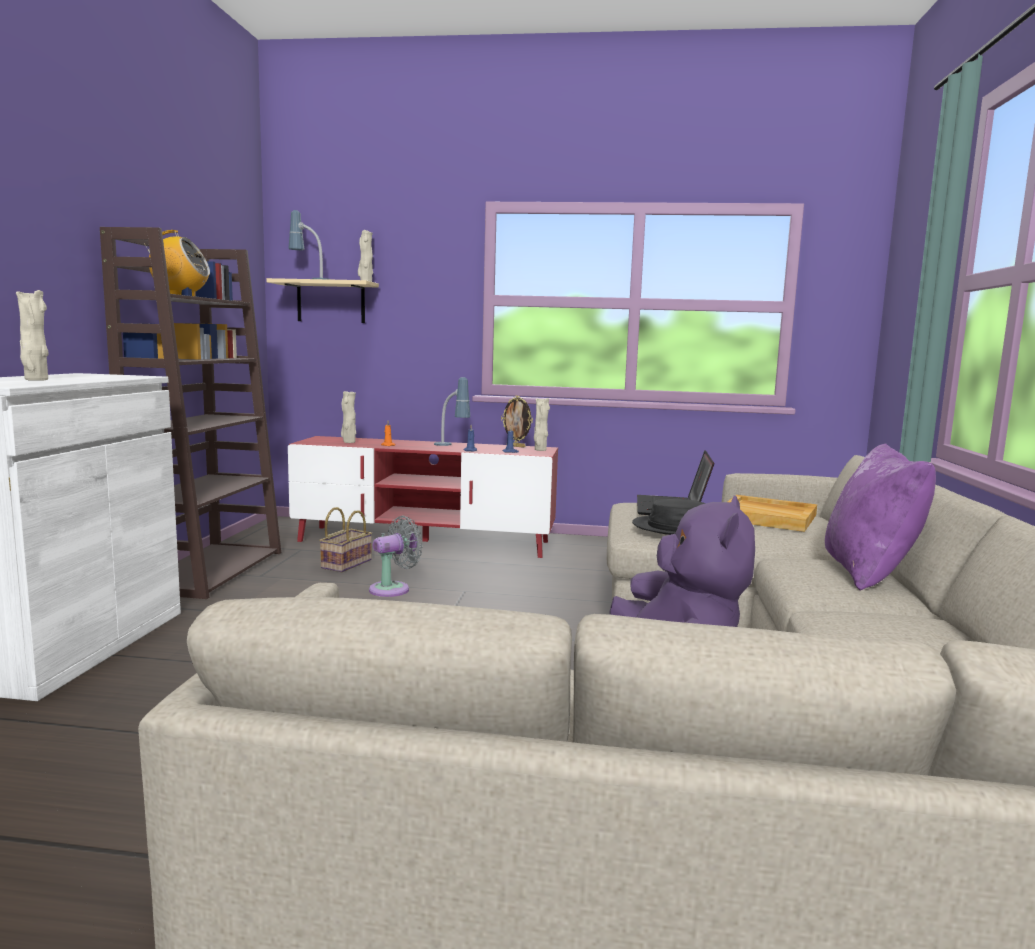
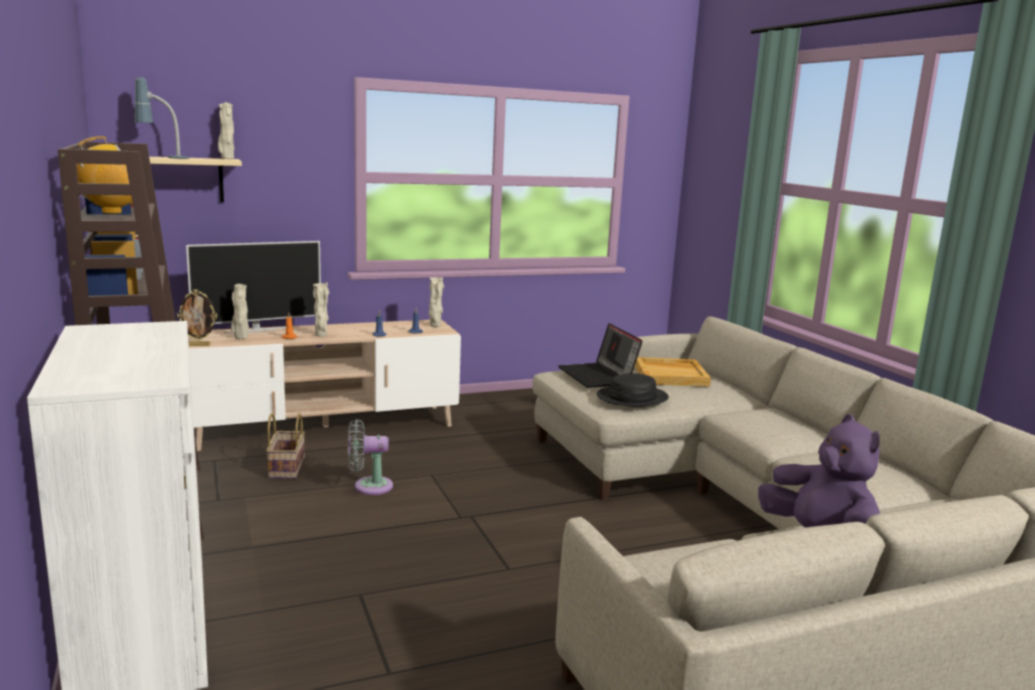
camera: 30 degrees left, 5 degrees up
(36, 380) = (127, 359): beige vase -> beige vase (321, 335)
(374, 439) = (257, 329): none -> television
(393, 589) = (368, 486): grey fan -> grey fan turned 120 degrees counterclockwise
(425, 541) = (326, 427): red tv stand -> beige tv stand
(451, 446) = (349, 330): table lamp -> none
(516, 446) = (406, 323): picture frame -> picture frame (199, 345)
(869, 573) = (783, 418): purple pillow -> none

